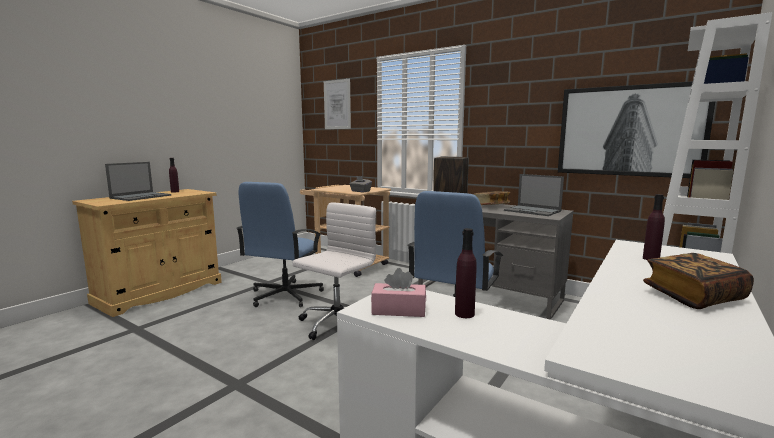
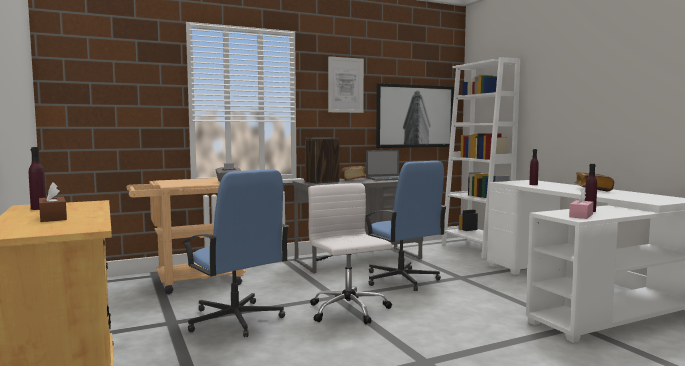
camera: 60 degrees left, 5 degrees down
(141, 196) = (53, 217): laptop -> brown tissue box
(337, 104) = (116, 72): picture -> picture (345, 85)

